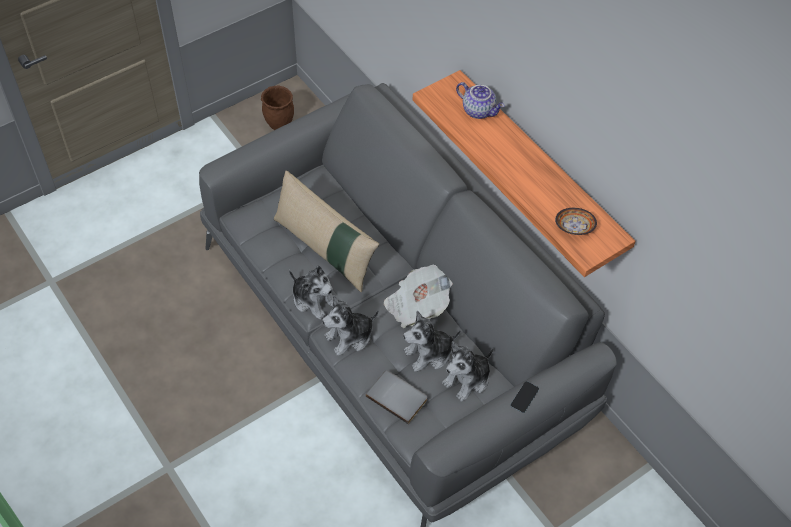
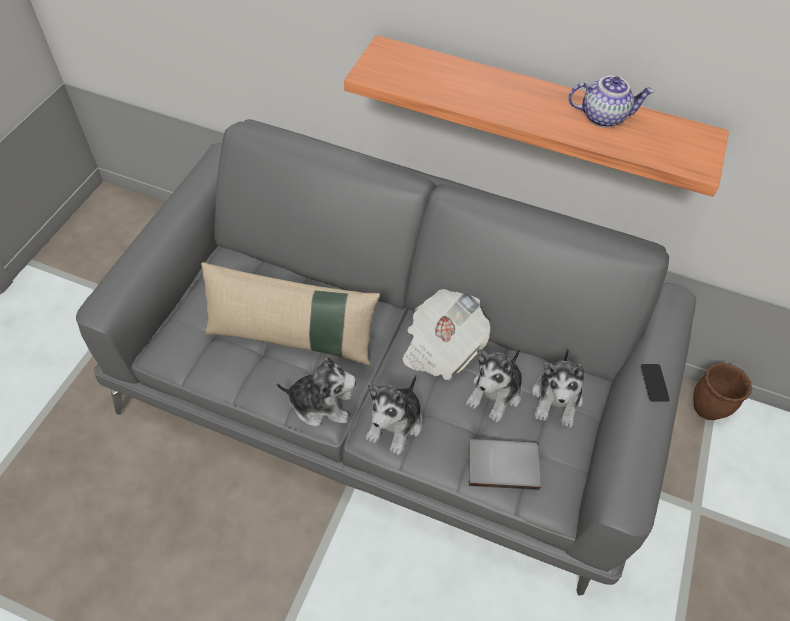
camera: 35 degrees left, 0 degrees up
(280, 124) = (117, 238): brown planter -> brown planter (706, 408)
(479, 110) = (437, 67): teapot -> teapot (603, 116)
(573, 227) = (657, 145): bowl -> none

